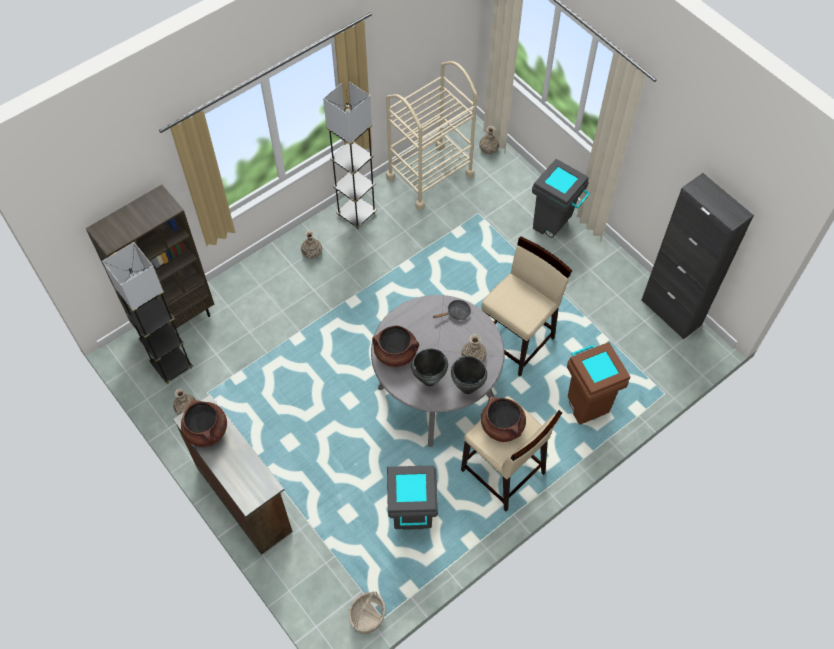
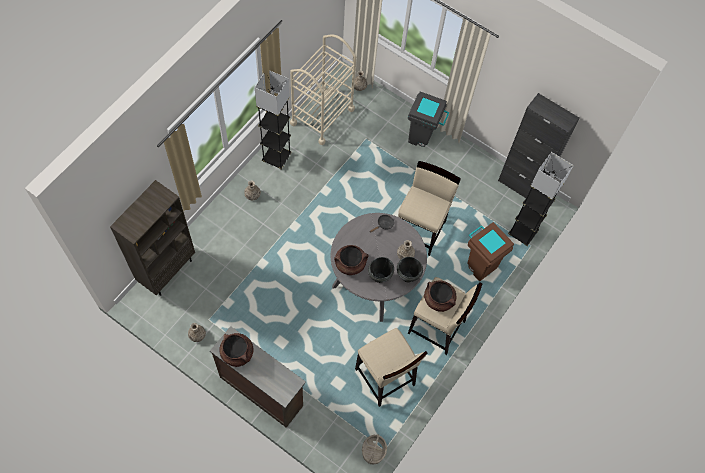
camera: 20 degrees left, 5 degrees up
(172, 366) = (175, 305): grey floor lamp -> grey floor lamp (522, 233)
(412, 522) = (384, 378): grey trash can -> beige stool

